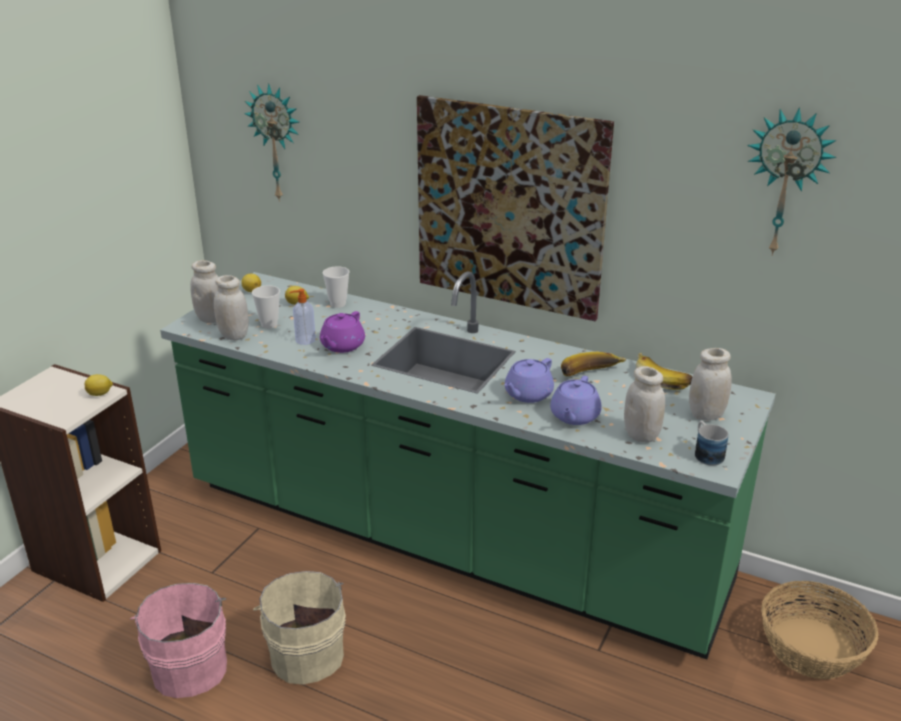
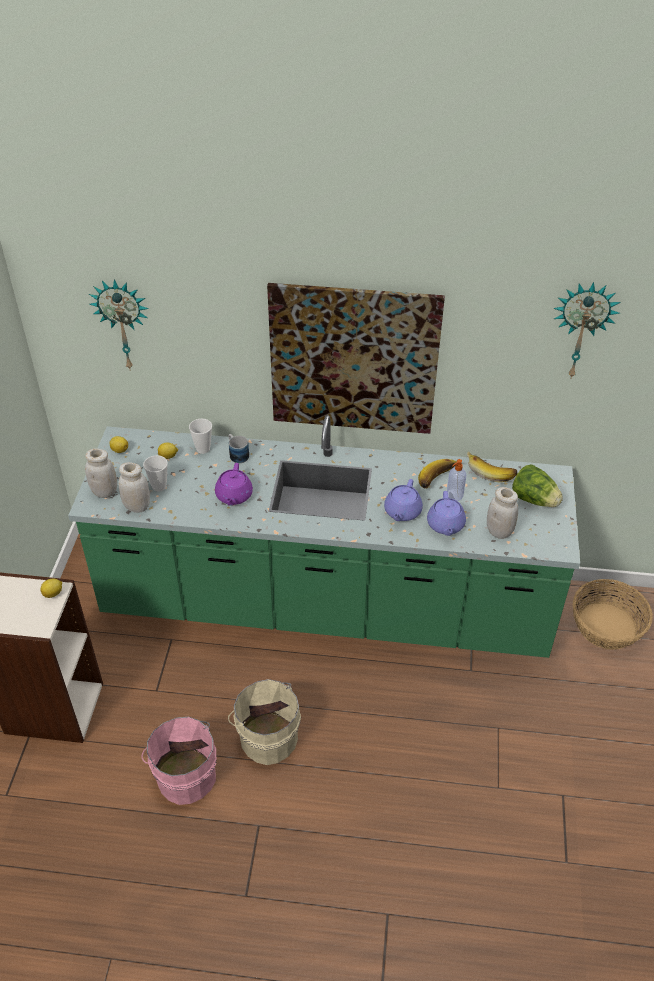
camera: 20 degrees left, 15 degrees up
(304, 340) = (199, 497): soap dispenser -> soap dispenser (454, 495)
(706, 415) = (534, 500): white jar -> lettuce
(706, 453) = (548, 537): mug -> mug (237, 454)

